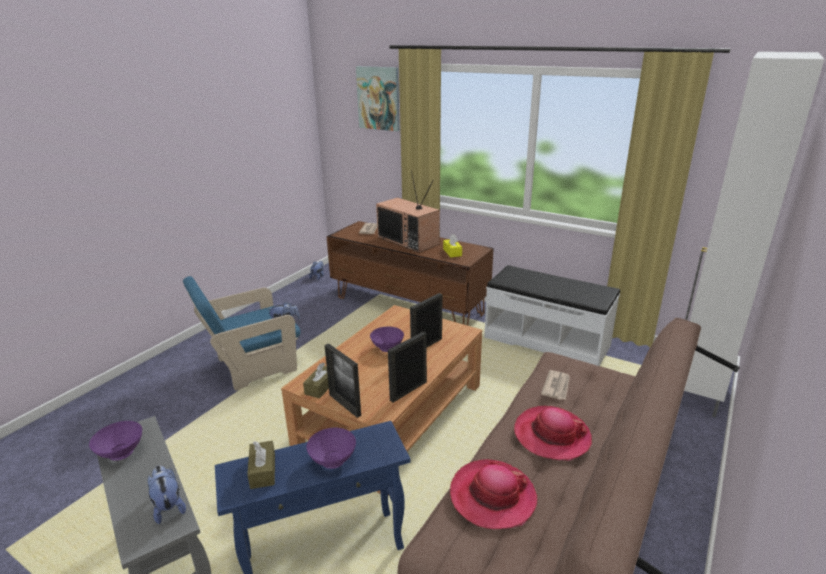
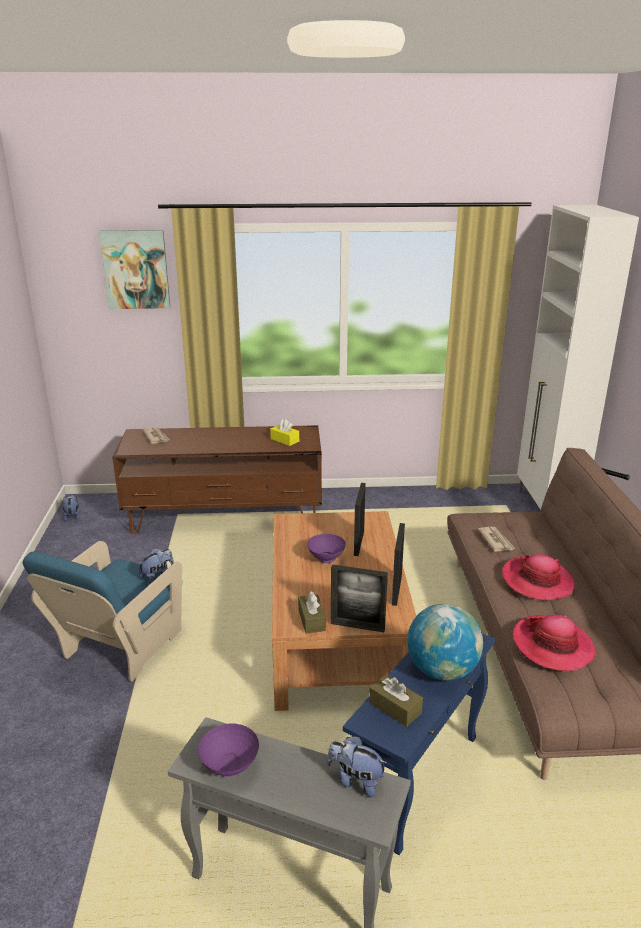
camera: 35 degrees left, 0 degrees up
(334, 462) = (442, 670): purple bowl -> globe
(409, 240) = (221, 438): television -> none
(546, 341) = (397, 510): white bench -> none

